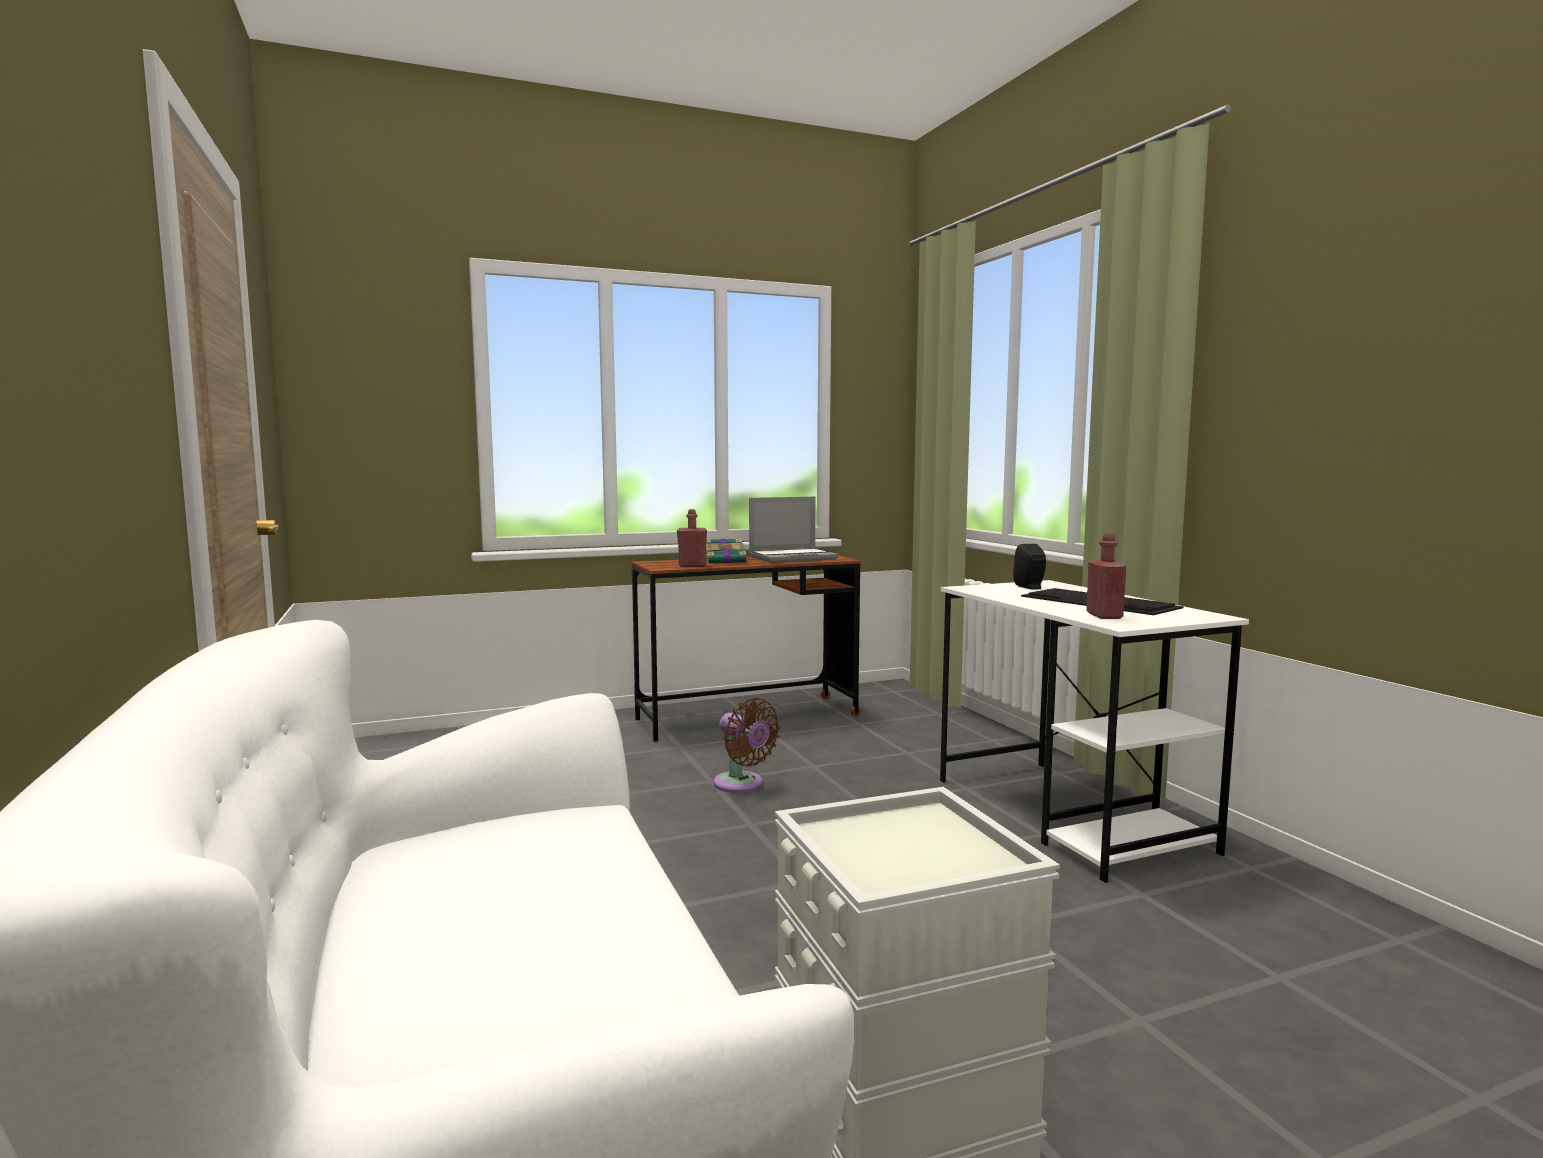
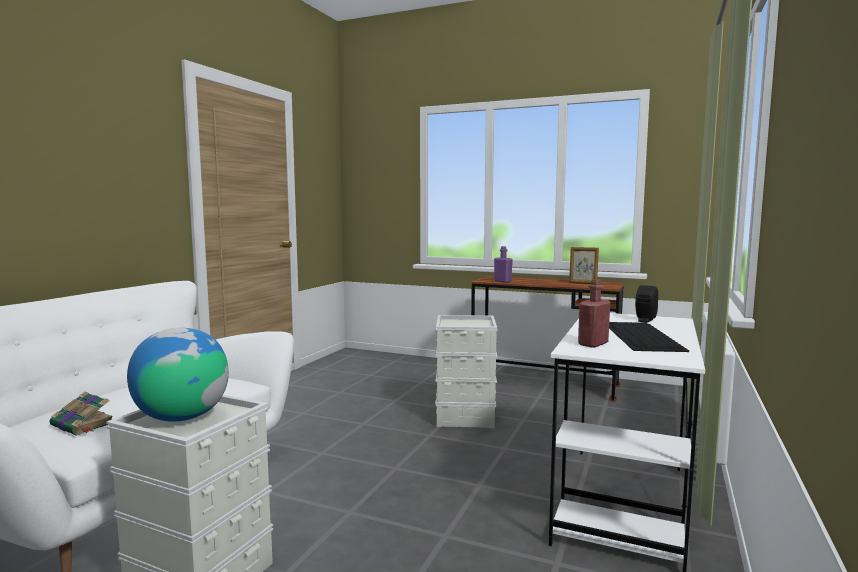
camera: 45 degrees right, 0 degrees up
(692, 566) = (502, 281): red bottle -> purple bottle
(726, 561) = (533, 281): book -> book (83, 425)
(742, 785) = (465, 416): brown fan -> grey storage box
(793, 558) = (583, 283): laptop -> picture frame
(894, 853) = (182, 417): none -> globe

